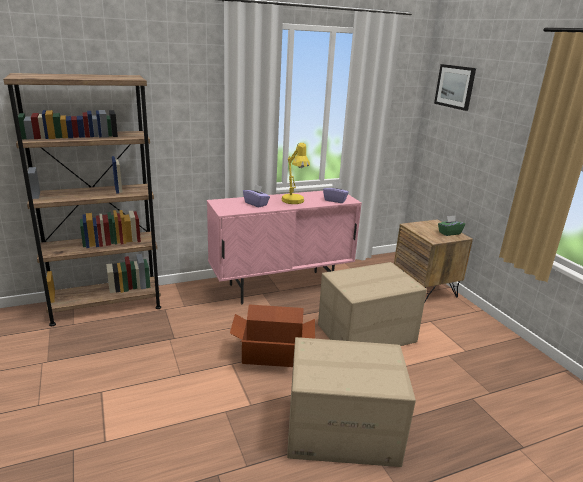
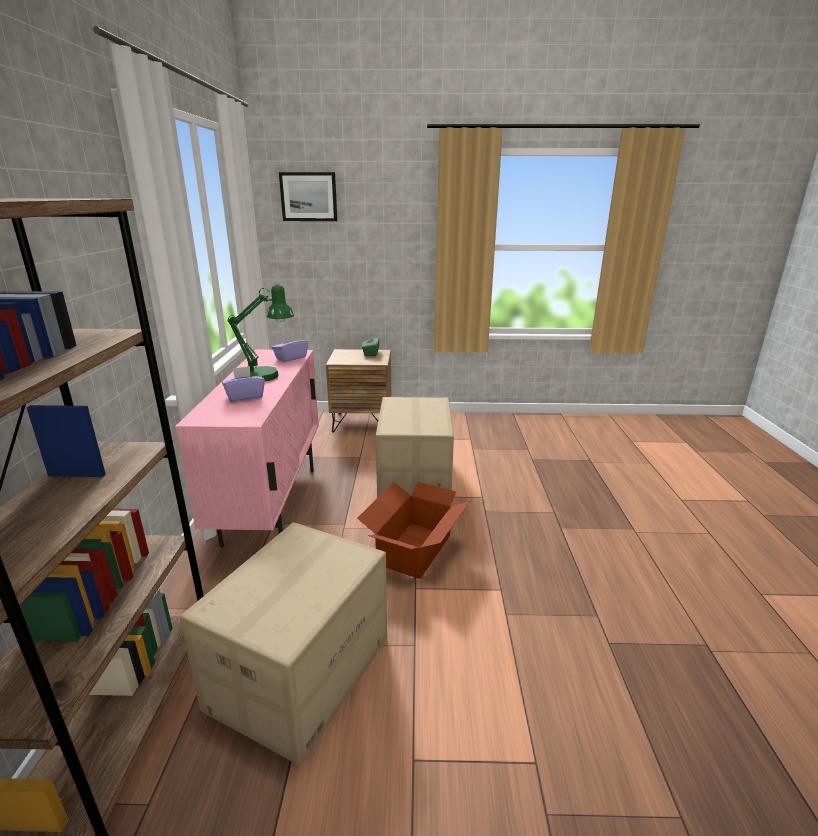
camera: 65 degrees left, 0 degrees up
(294, 202) = (269, 376): yellow table lamp -> green table lamp
(342, 429) = (555, 536): cardboard box -> cardboard box (300, 671)

